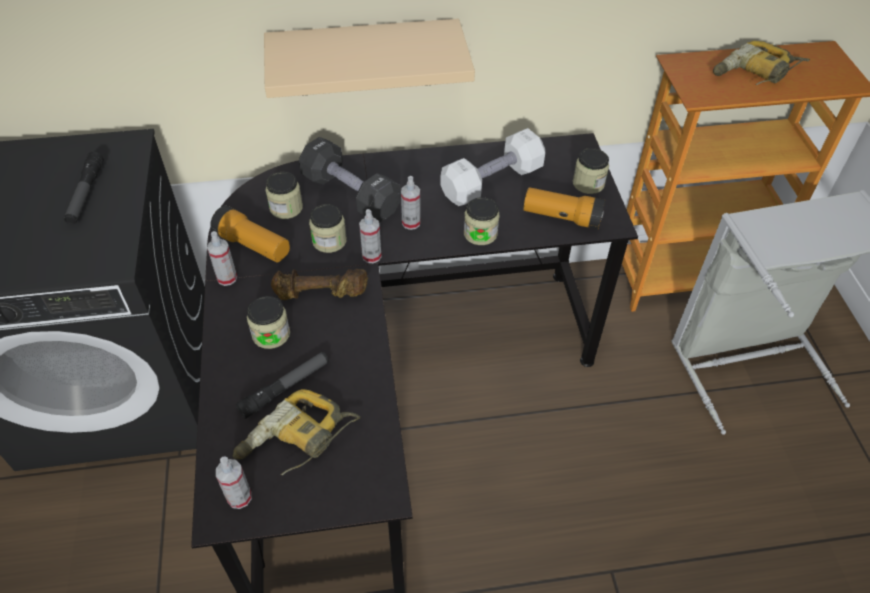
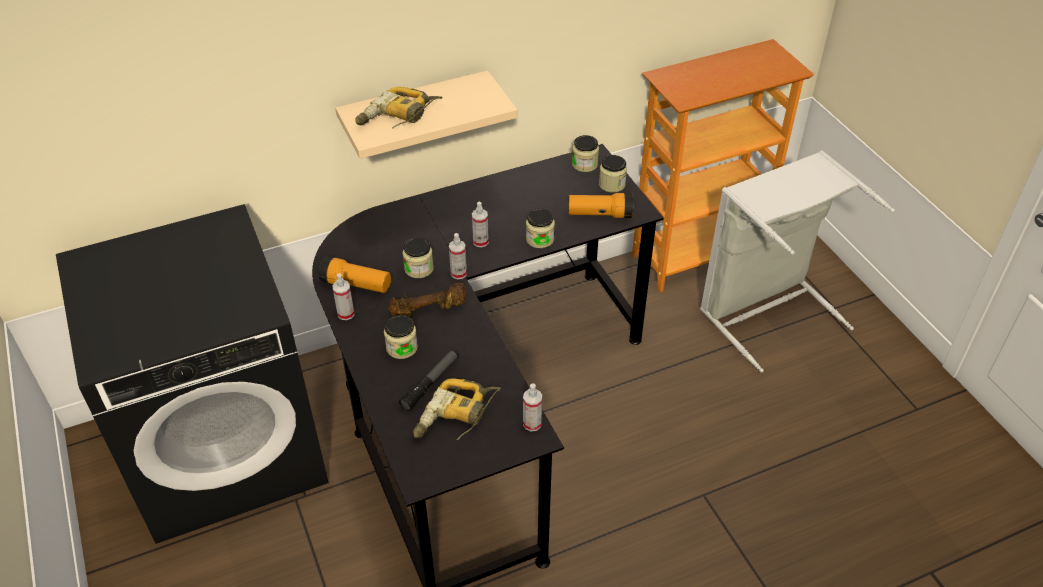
camera: 15 degrees left, 5 degrees down
(86, 193) = (213, 266): flashlight -> none
(239, 497) = (428, 464): spray bottle -> spray bottle (532, 423)
(286, 208) = (371, 250): jar -> jar (584, 164)
(350, 194) = (421, 229): black dumbbell -> none
(492, 182) = (534, 197): white dumbbell -> none
(755, 74) = (721, 75): power drill -> power drill (398, 117)

